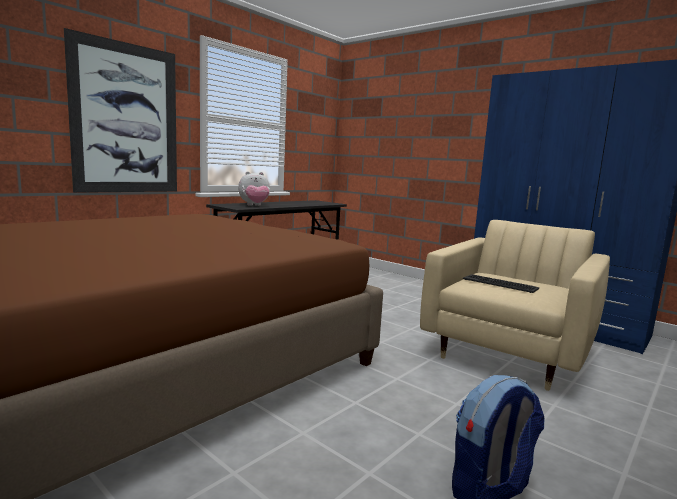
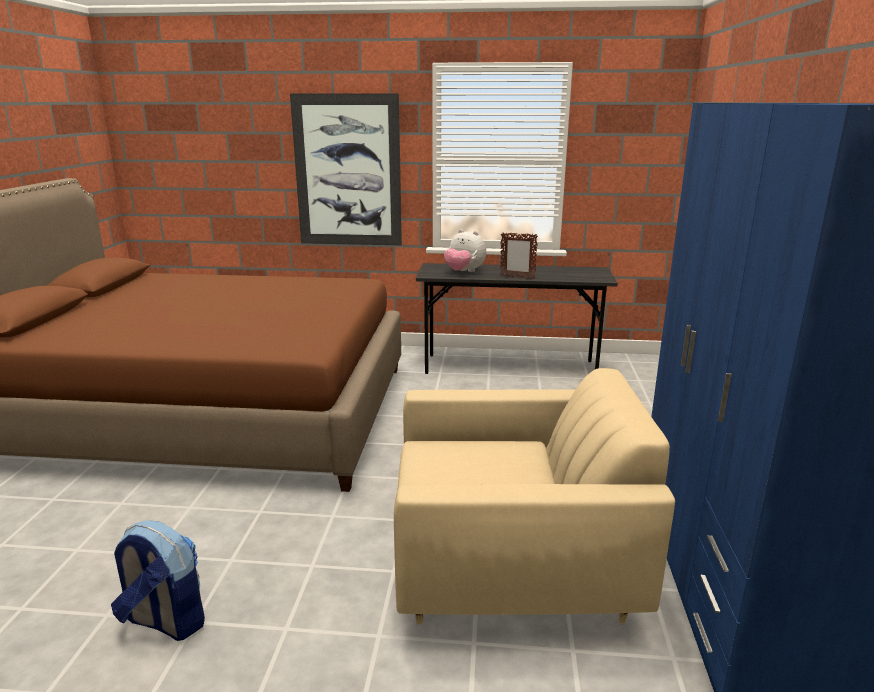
camera: 55 degrees right, 10 degrees up
(294, 205) = (517, 277): none -> picture frame
(500, 284) = (466, 464): keyboard -> none

